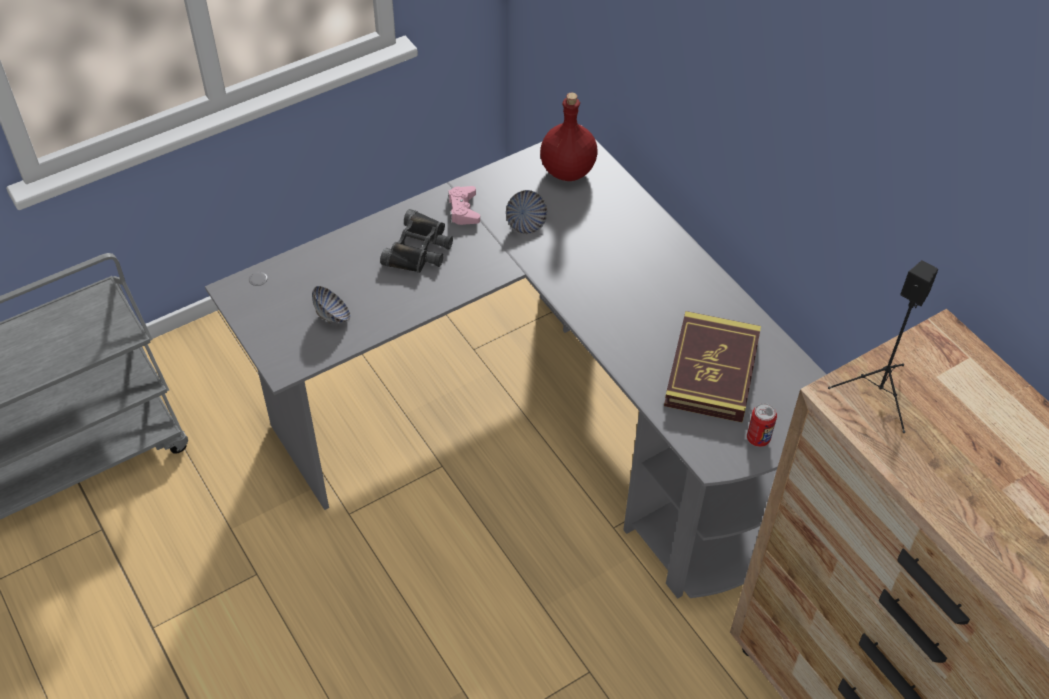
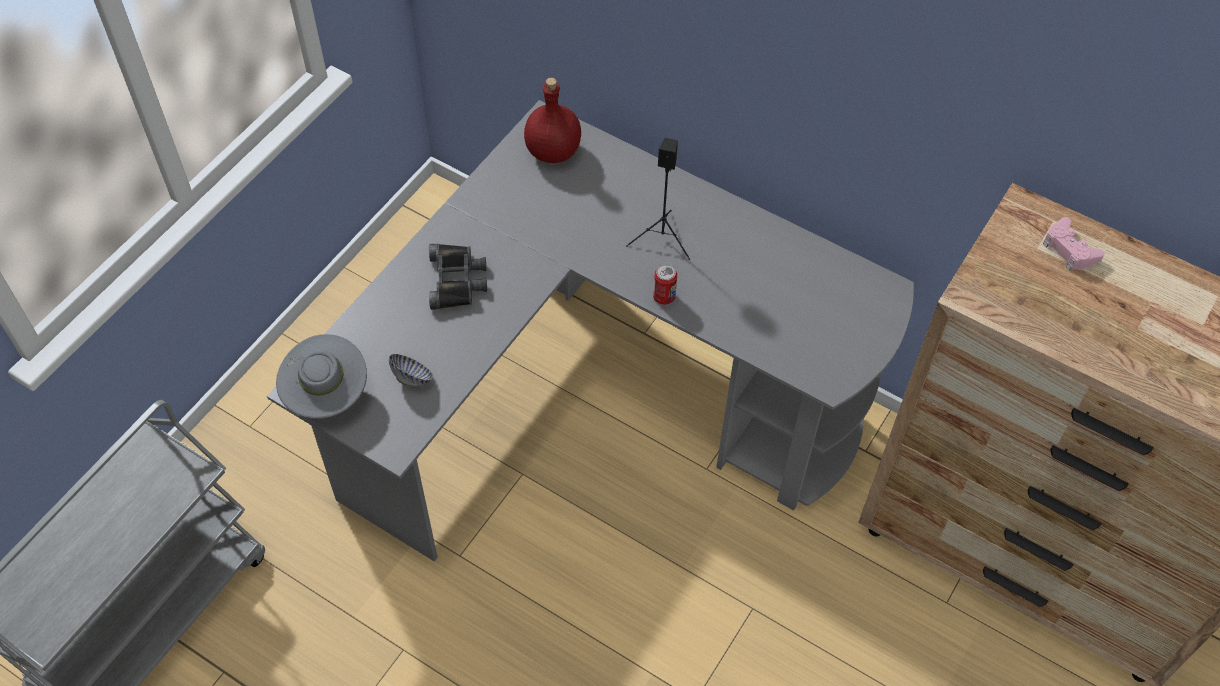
camera: 25 degrees left, 5 degrees up
(252, 303) = (326, 395): none -> grey hat
(463, 210) = (476, 225): pink game controller -> pink game controller (1069, 249)
(525, 223) = (543, 218): bowl -> none
(712, 371) = (785, 300): book -> none
(758, 438) = (856, 347): can -> can (664, 297)
(879, 395) = (1002, 282): black speaker -> black speaker (663, 238)

